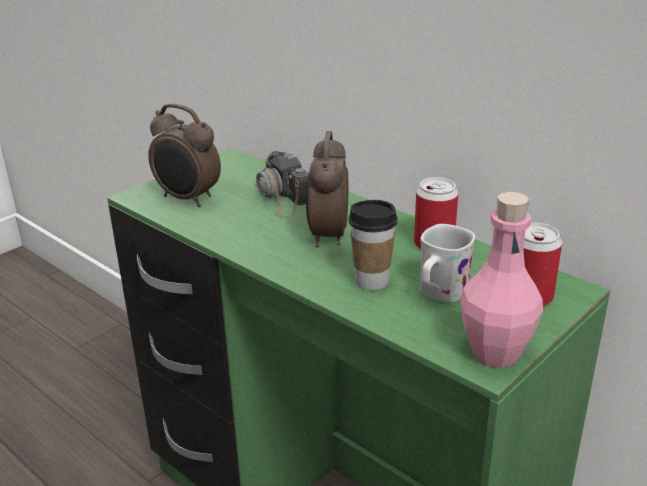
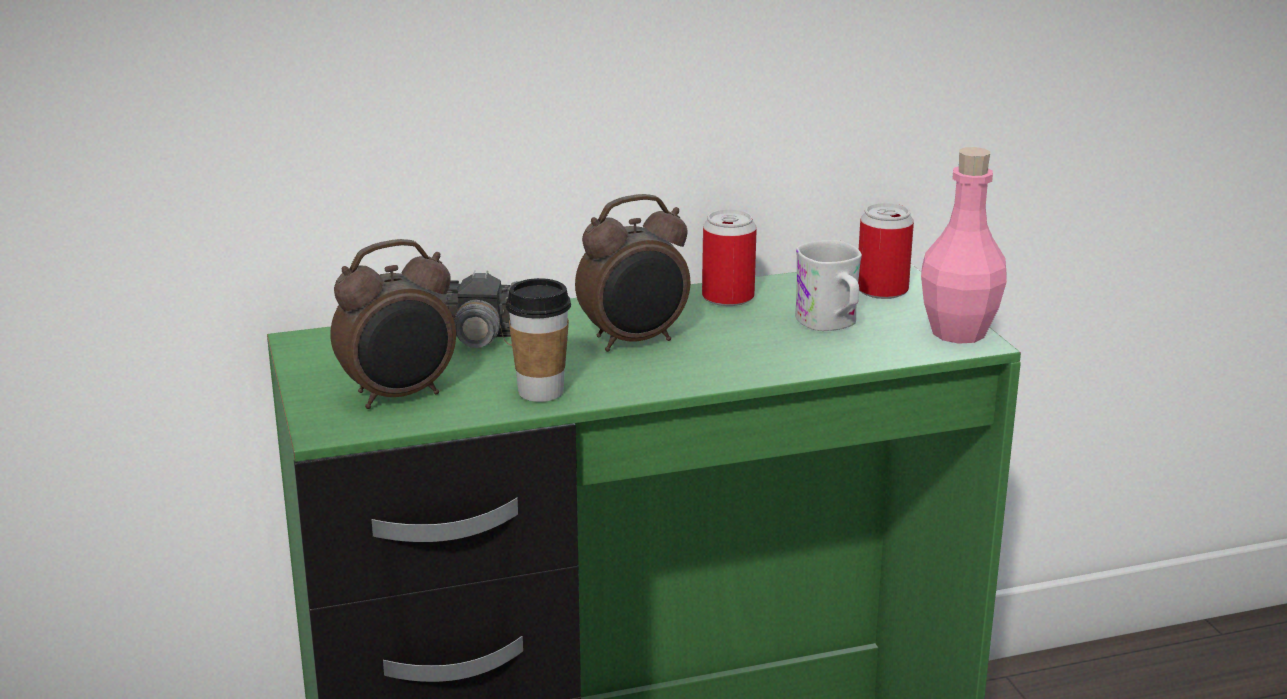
camera: 60 degrees left, 5 degrees down
(327, 236) = (635, 341): alarm clock -> alarm clock turned 60 degrees counterclockwise
(371, 281) = (767, 347): cup -> cup (541, 392)

